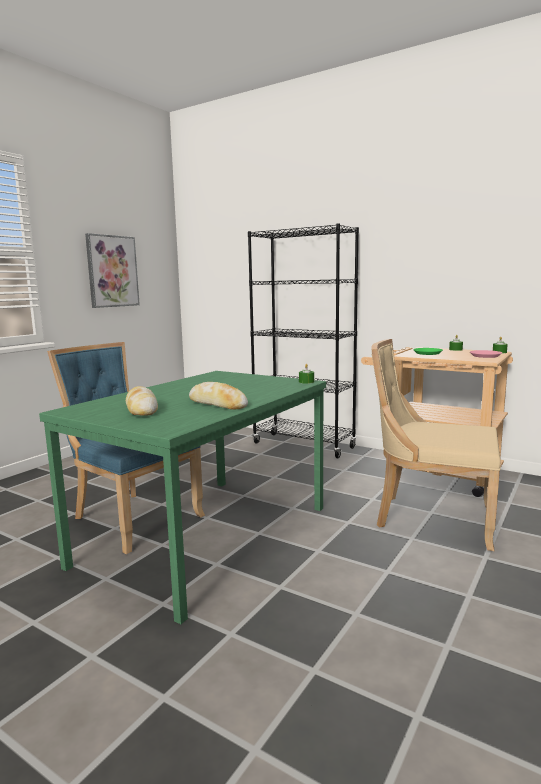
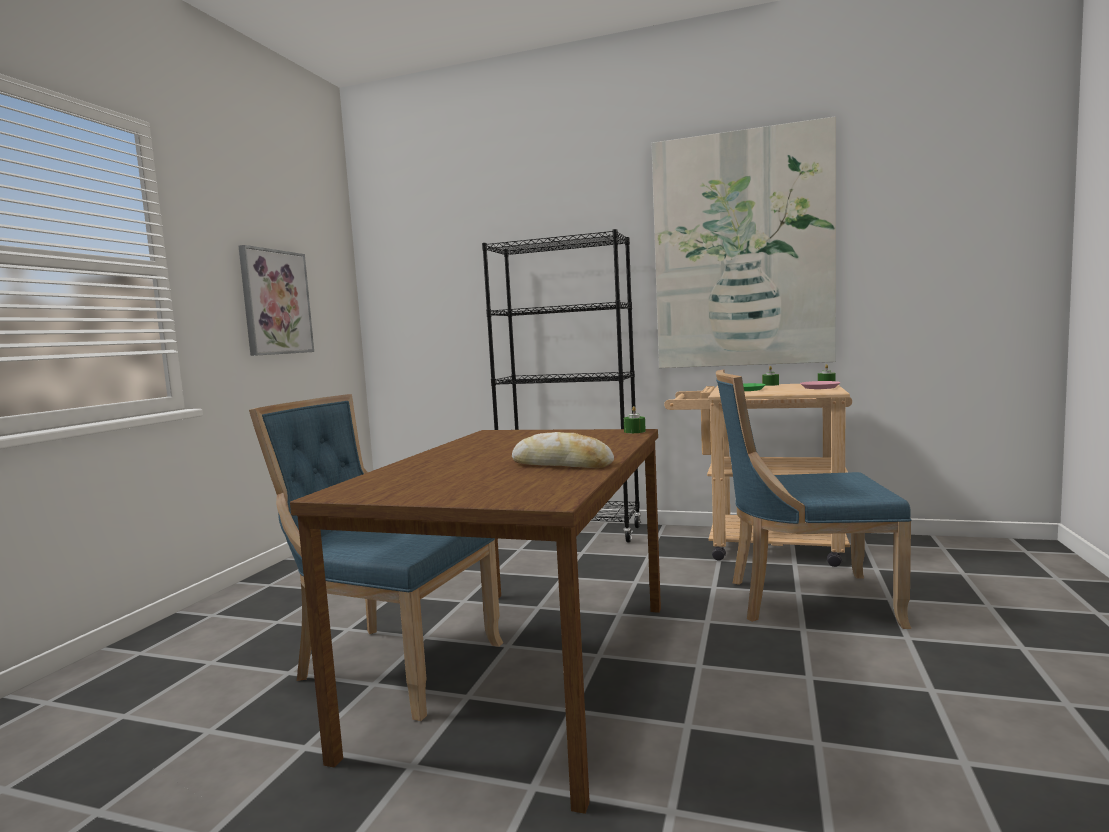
camera: 15 degrees left, 5 degrees down
(141, 409) = (457, 480): bread -> none
(206, 536) = (527, 672): green dining table -> brown dining table
(430, 518) = (803, 600): beige chair -> blue chair
(444, 240) = (742, 250): none -> picture

